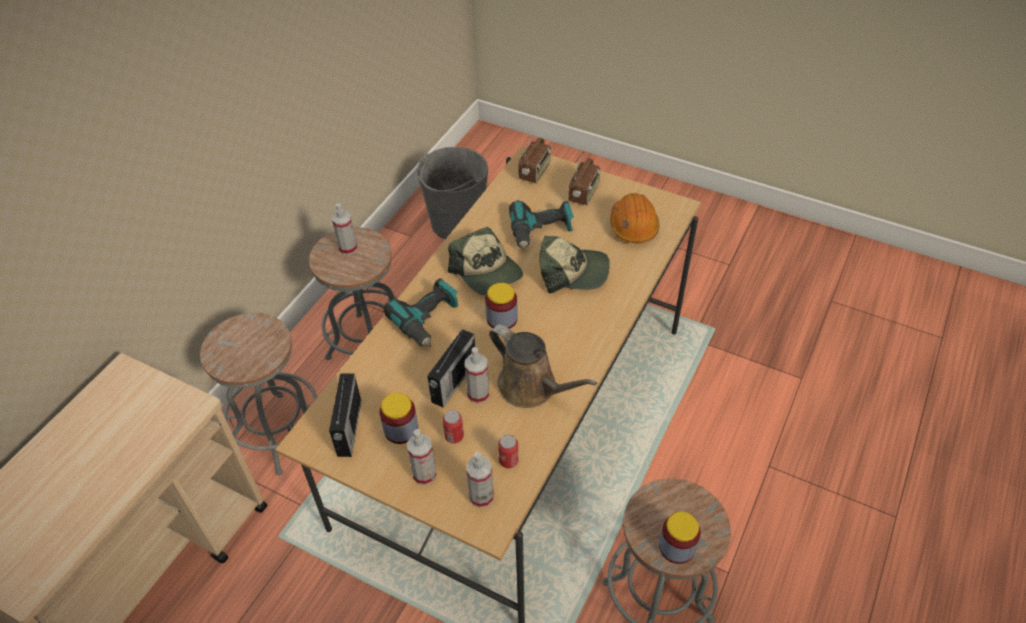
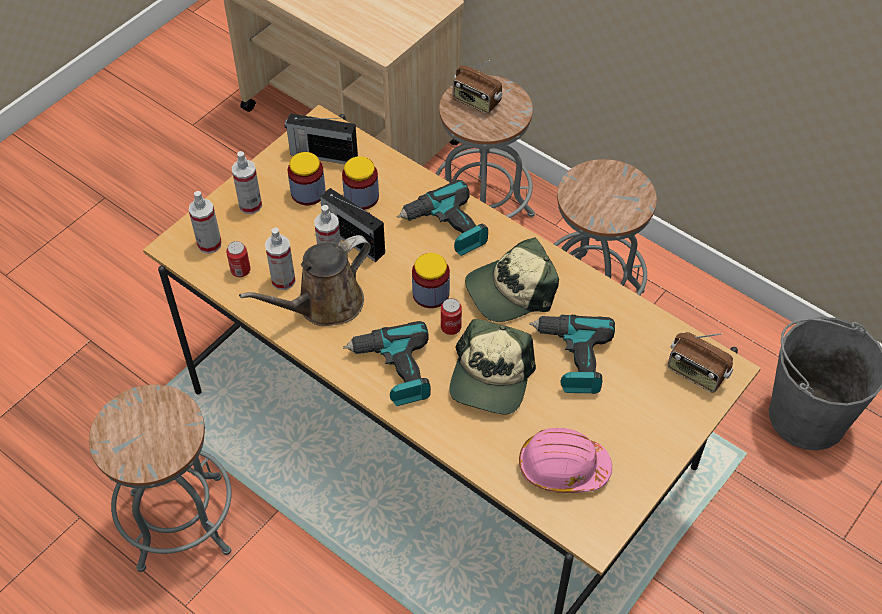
camera: 100 degrees right, 5 degrees up
(348, 248) = (618, 194): spray bottle -> spray bottle (283, 280)
(454, 436) = (285, 232): can -> can (451, 327)
(584, 194) = (640, 423): radio -> radio (476, 102)
(584, 328) = (394, 370): none -> power drill
(633, 226) = (562, 467): orange hard hat -> pink hard hat
(677, 547) = (122, 424): jar -> jar (361, 197)

